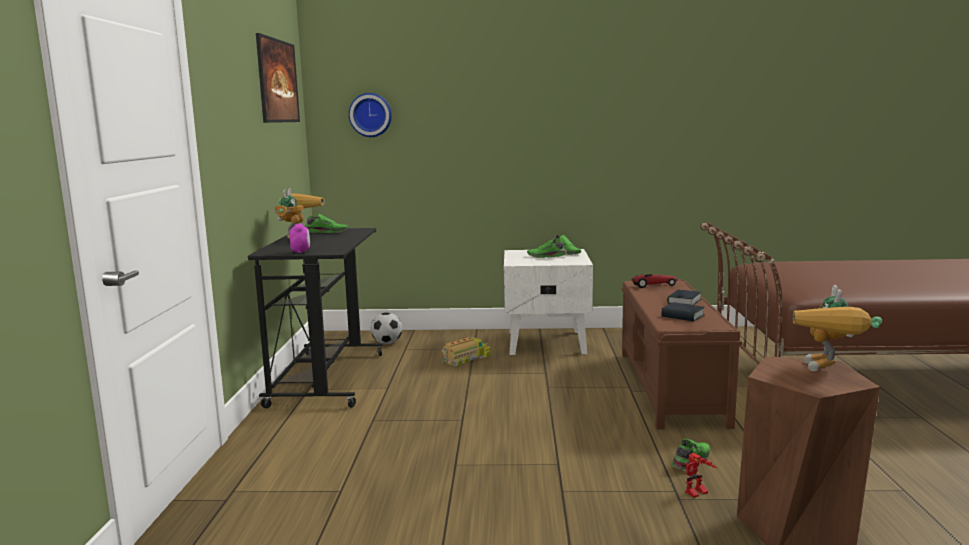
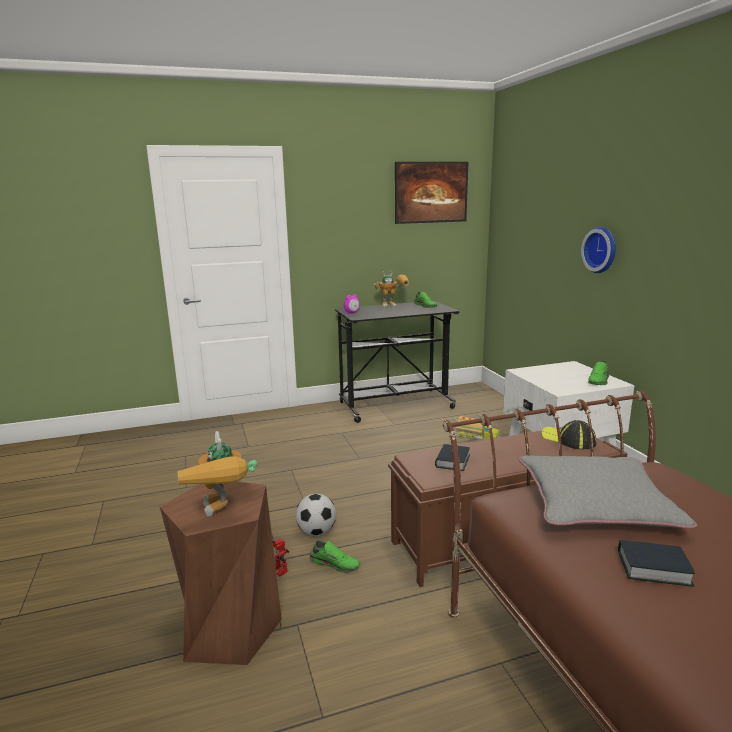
camera: 70 degrees right, 5 degrees up
(371, 115) = (517, 217): wall clock -> wall clock (602, 249)
(387, 343) = (480, 404): football -> football (316, 532)
(546, 257) = (565, 377): green shoe -> none
(653, 285) = (568, 439): toy car -> cap
(684, 302) = (512, 459): book -> book (653, 568)
(811, 277) = (595, 502): none -> grey pillow
(829, 371) = (223, 512): toy robot -> toy robot turned 105 degrees counterclockwise

